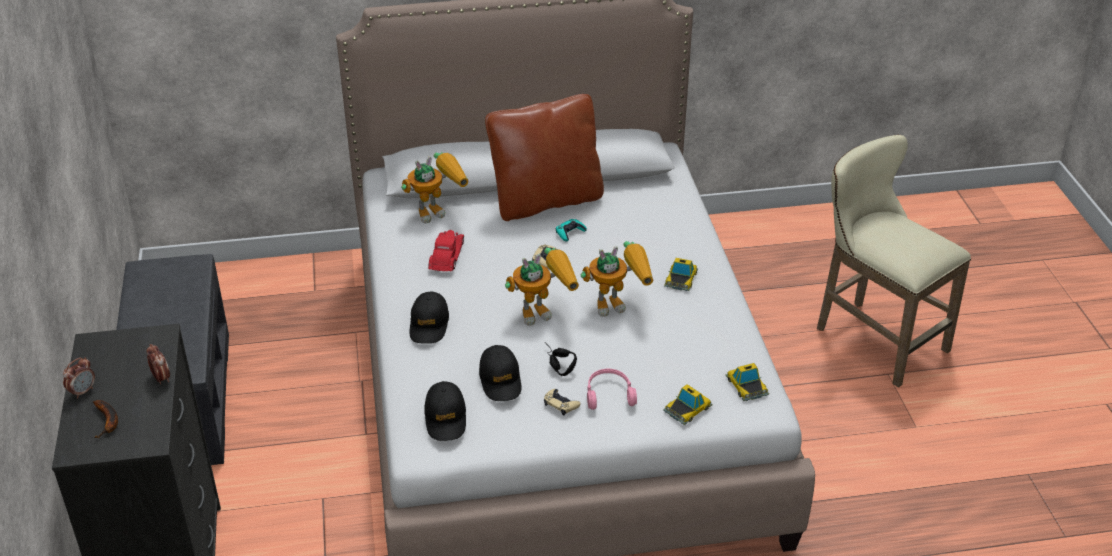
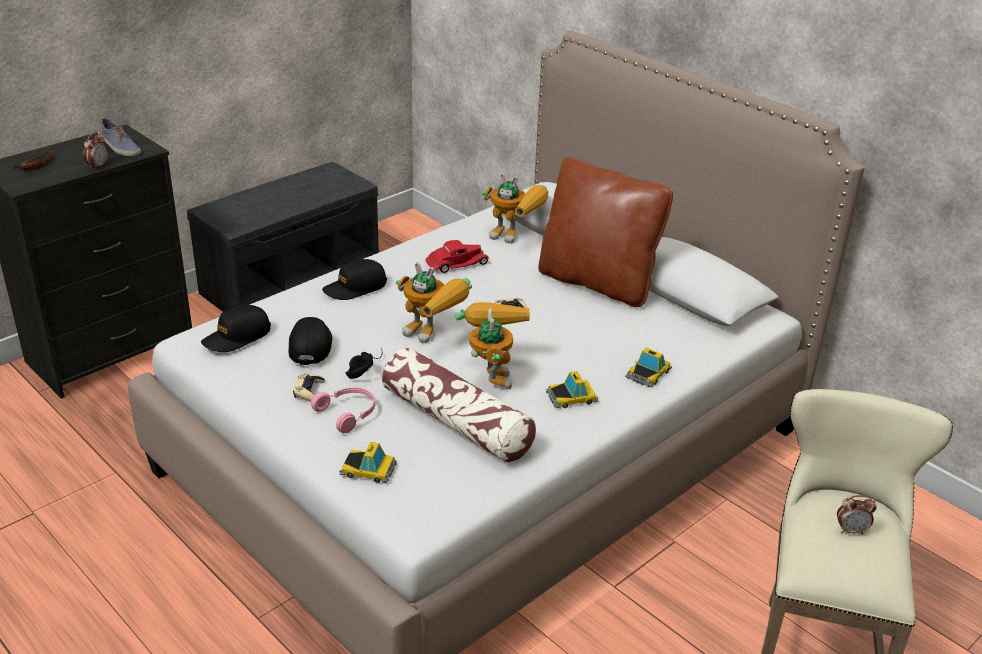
camera: 55 degrees right, 5 degrees down
(83, 391) = (63, 147): alarm clock -> alarm clock (851, 530)
(133, 353) = (119, 148): none -> shoe
(500, 380) = (310, 346): black cap -> black cap turned 135 degrees clockwise
(570, 232) = (566, 311): turquoise game controller -> none
(619, 303) = (490, 373): toy robot -> toy robot turned 135 degrees counterclockwise
(665, 344) = (456, 422): none -> pillow
(747, 385) = (442, 498): toy car -> toy car (648, 373)

